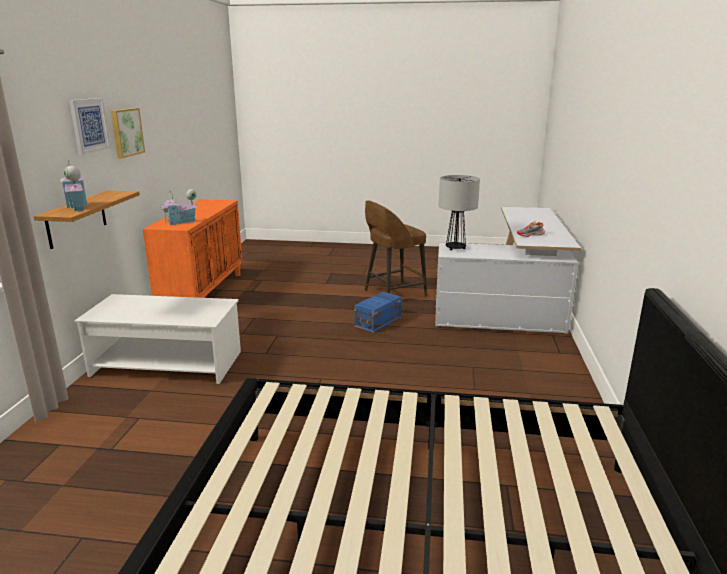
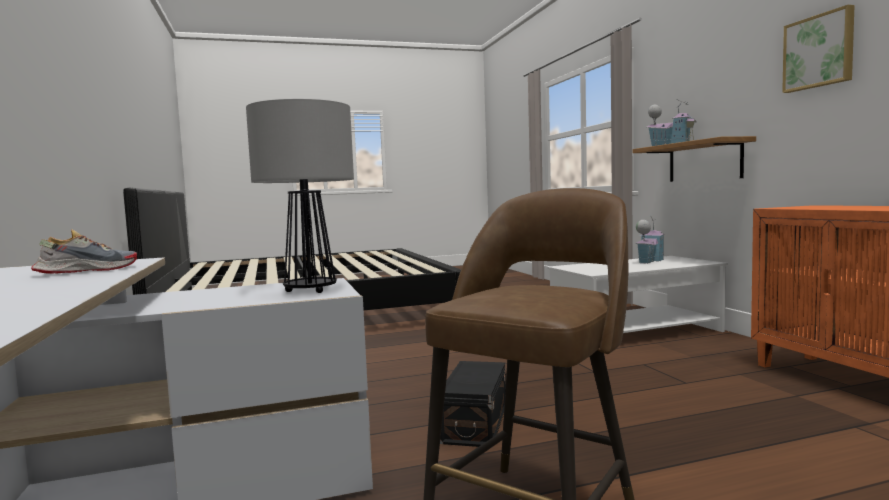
camera: 155 degrees right, 15 degrees down
(89, 125) = (745, 55): picture -> none
(181, 222) = (824, 207): toy house -> toy house (648, 261)
(379, 322) = (473, 424): blue storage box -> black storage box

